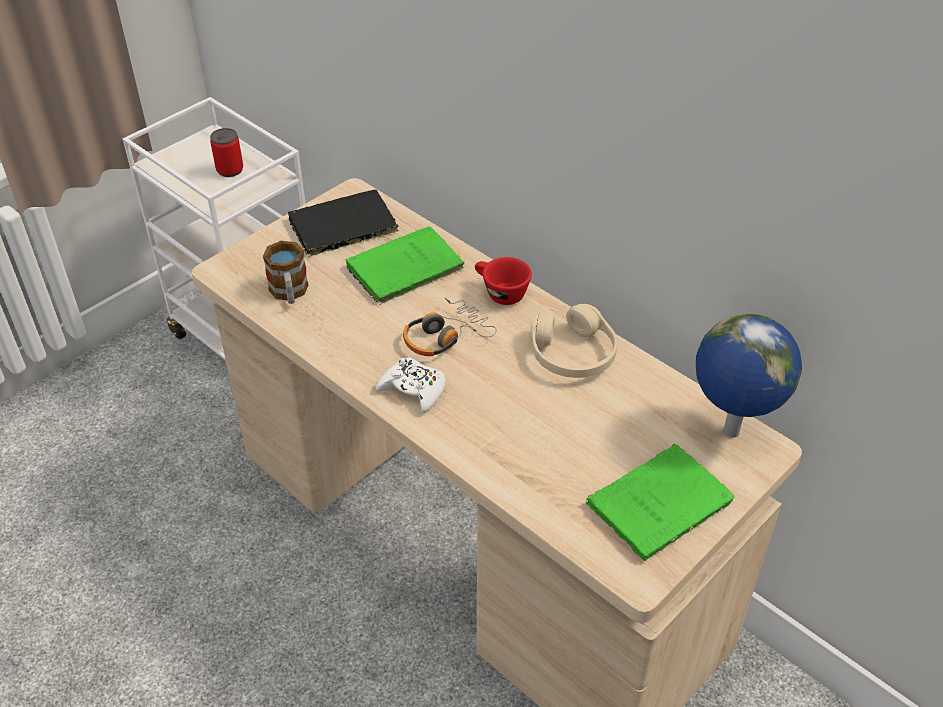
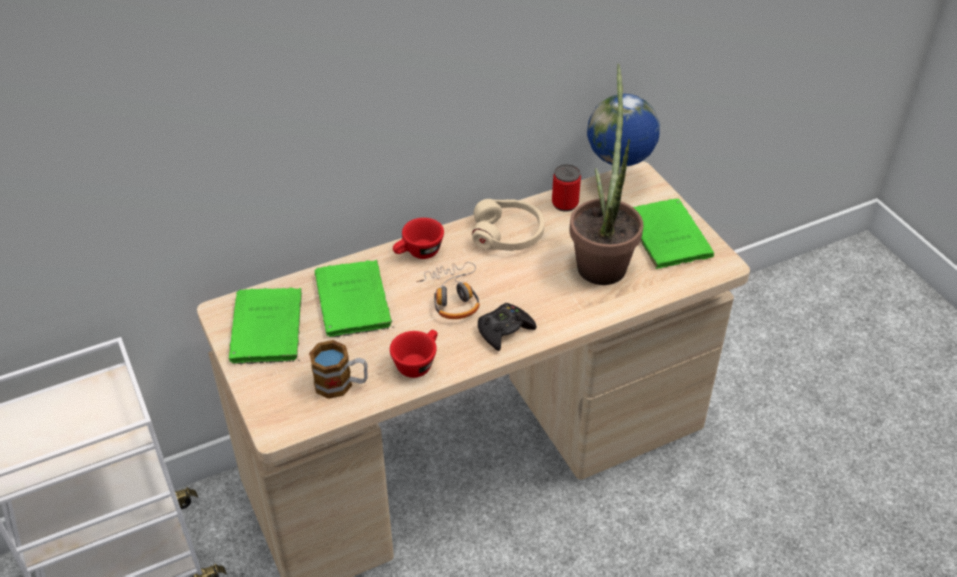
camera: 70 degrees left, 0 degrees up
(230, 170) = (70, 415): can -> can (565, 203)
(338, 336) = (417, 362): none -> red cup
(340, 226) = (267, 330): black book -> green book
(413, 390) = (504, 330): white game controller -> black game controller
(575, 447) = (602, 260): none -> potted plant

